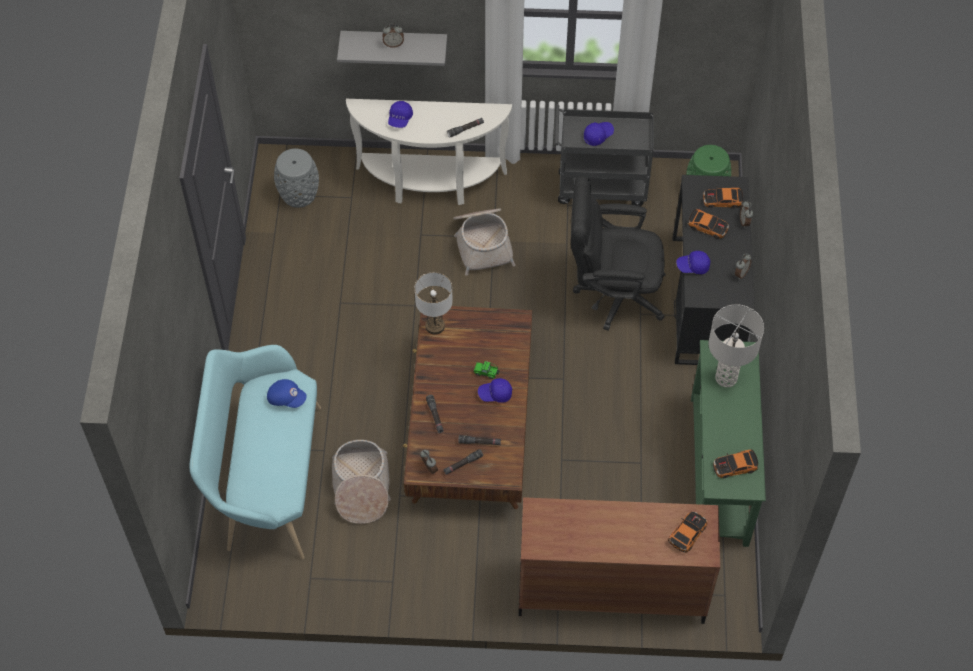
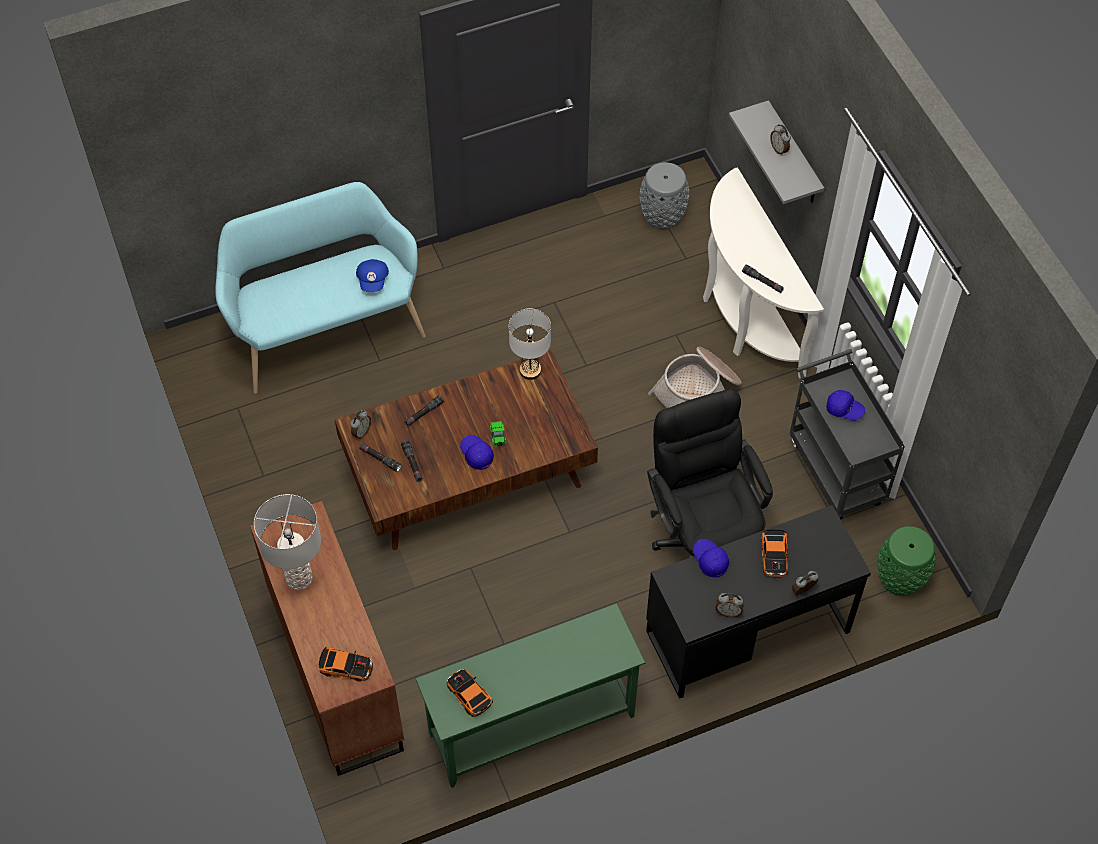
camera: 65 degrees right, 0 degrees up
(361, 488) = (353, 407): basket -> none
(400, 119) = (740, 221): blue cap -> none
(722, 200) = (819, 557): toy car -> none
(726, 378) = (579, 646): white table lamp -> white table lamp (298, 578)

